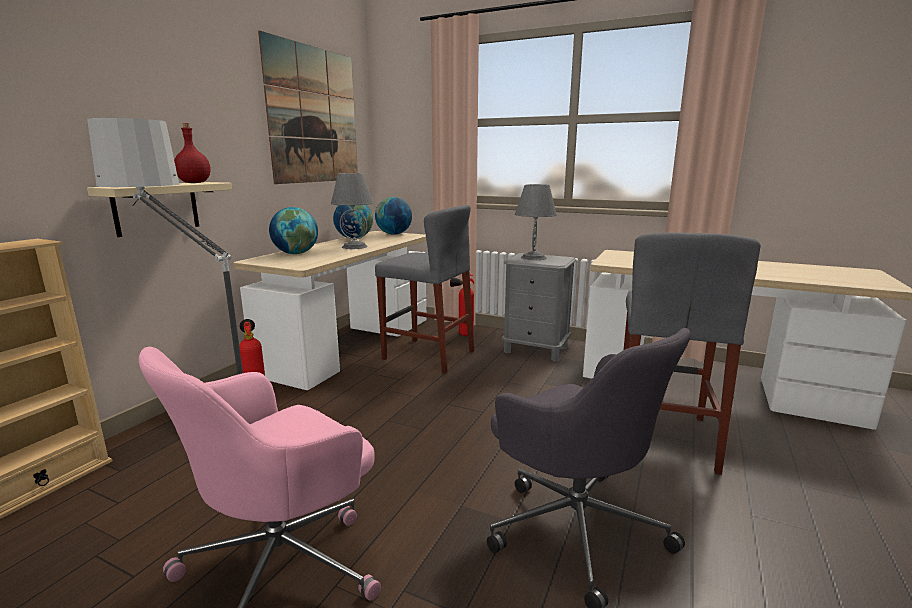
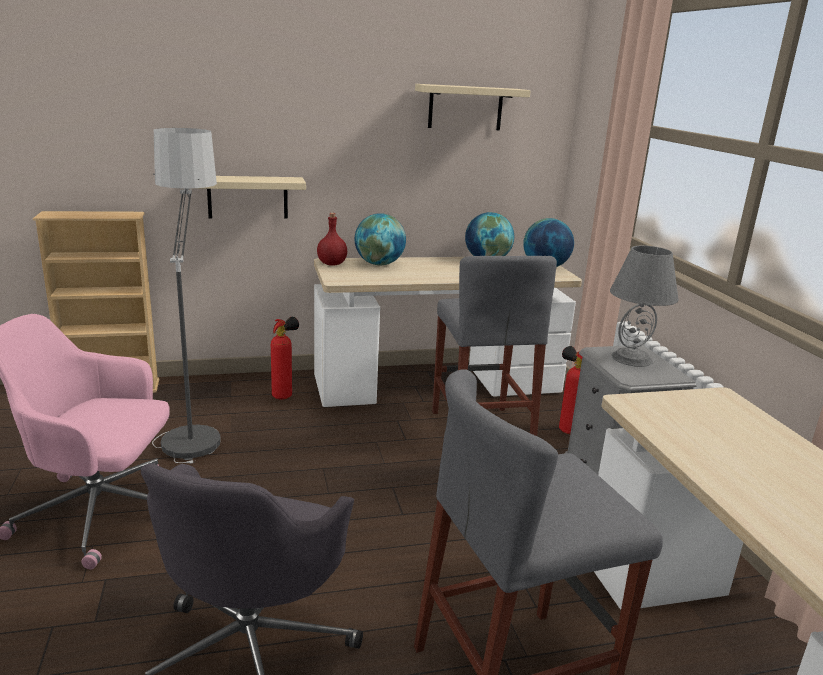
camera: 50 degrees right, 5 degrees up
(194, 183) = (277, 179): red bottle -> red bottle (331, 264)
(314, 116) = (465, 107): picture -> beige shelf
(354, 246) = (449, 272): grey table lamp -> none

